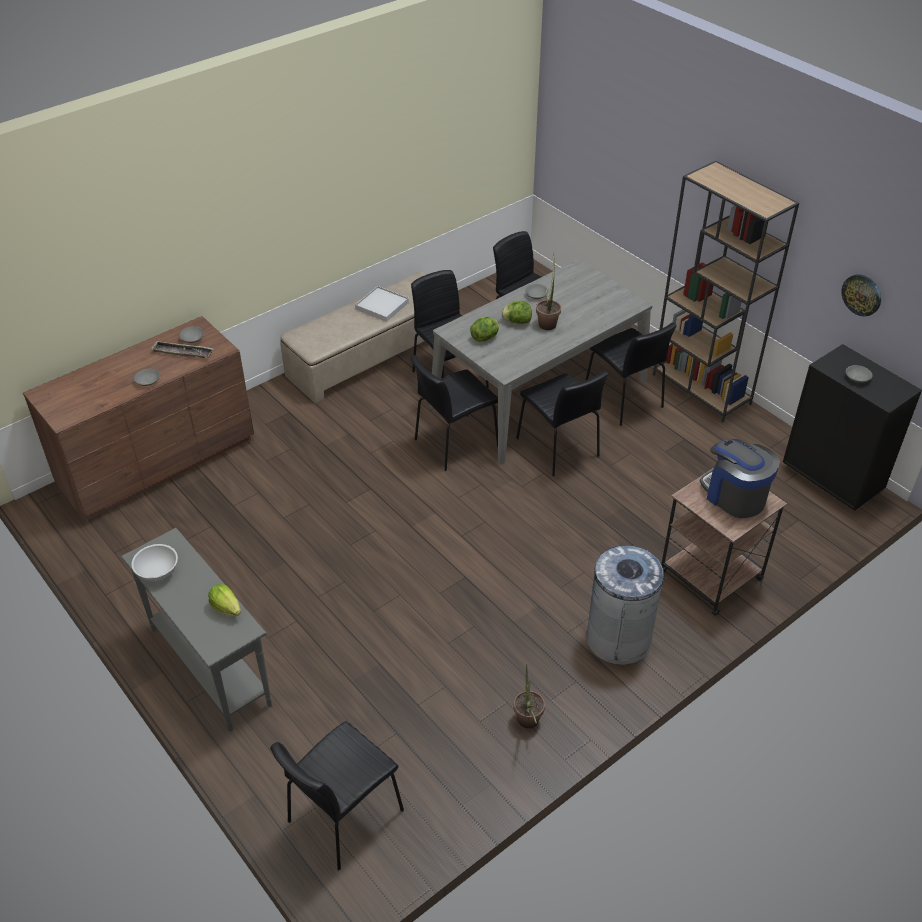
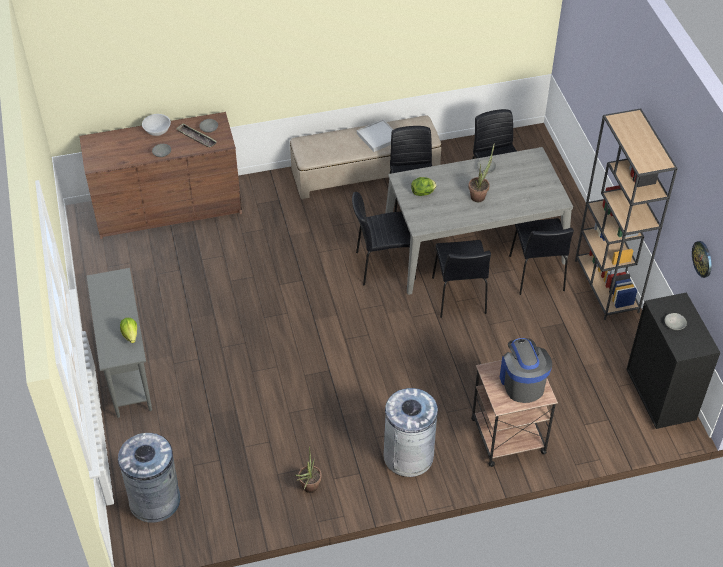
camera: 25 degrees right, 5 degrees up
(157, 571) = (102, 294): white bowl -> white bowl (157, 131)
(342, 818) = (155, 500): black chair -> grey trash can
(517, 322) = (456, 187): lettuce -> none

